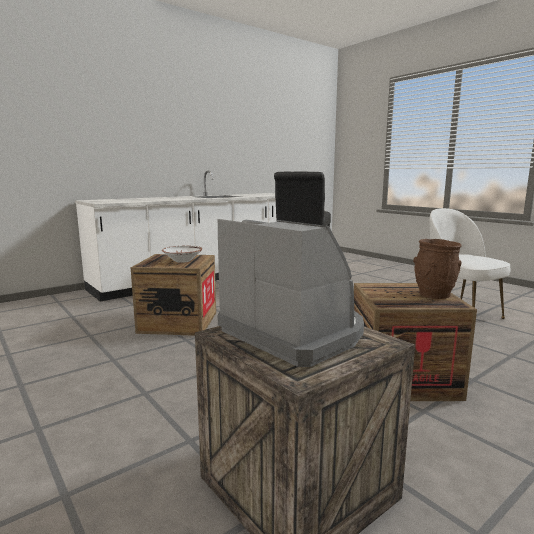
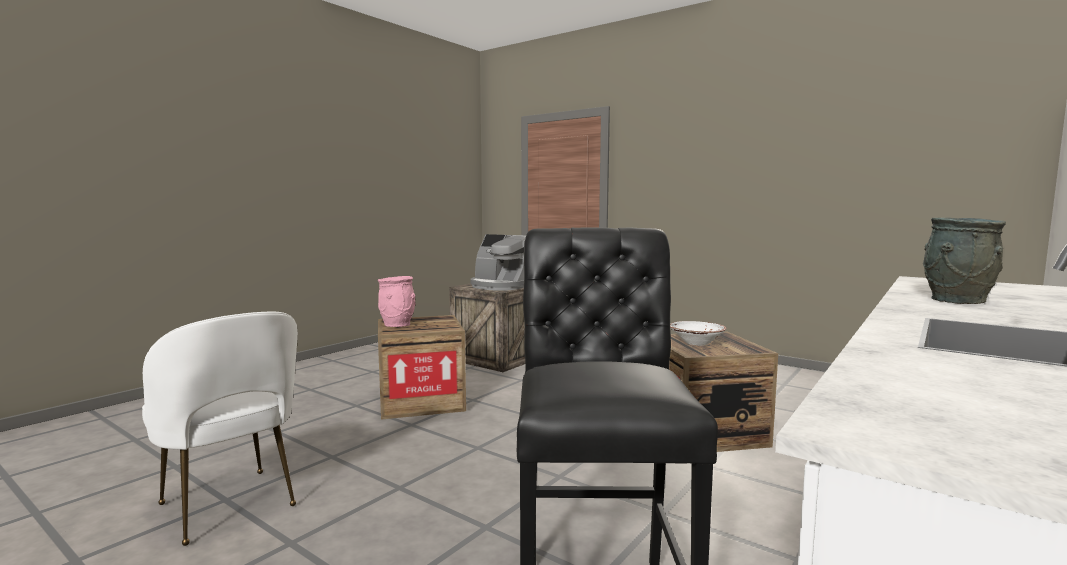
camera: 165 degrees right, 5 degrees down
(164, 199) = (956, 300): none -> grey vase
(433, 295) = (398, 324): brown vase -> pink vase

